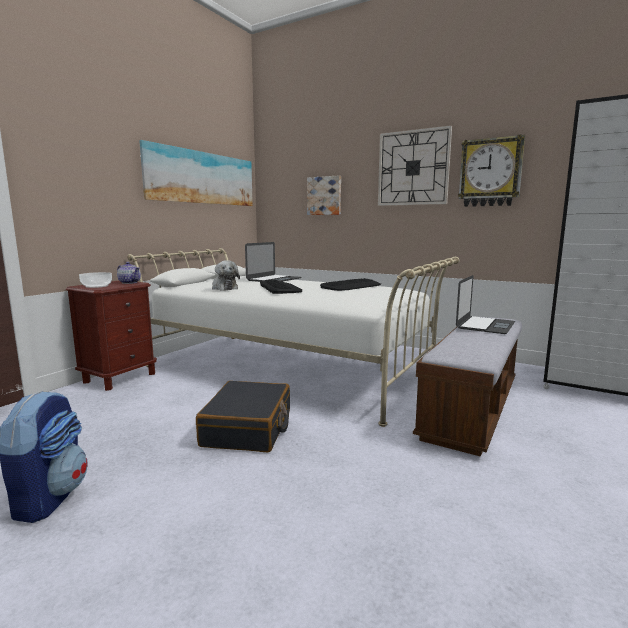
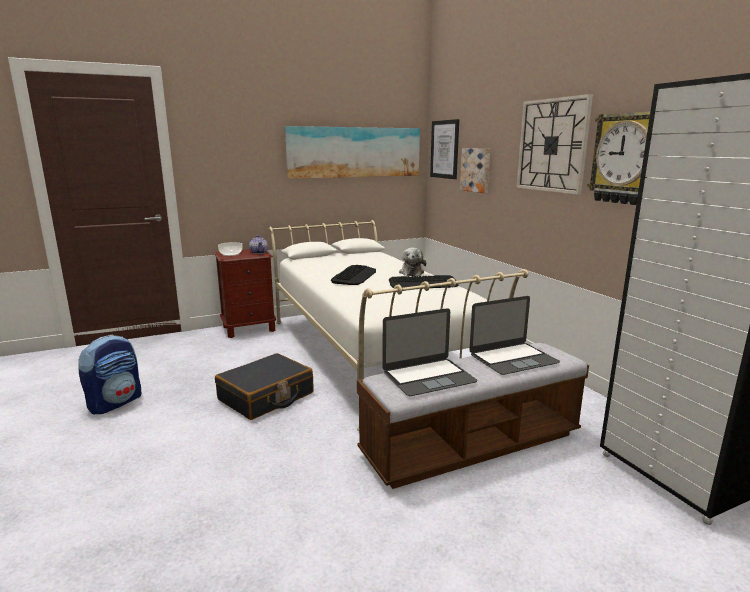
camera: 35 degrees right, 5 degrees up
(224, 288) = (316, 268): plush toy -> plush toy (411, 272)
(274, 279) = (383, 262): laptop -> laptop (428, 377)
(280, 180) = (445, 149): none -> picture

